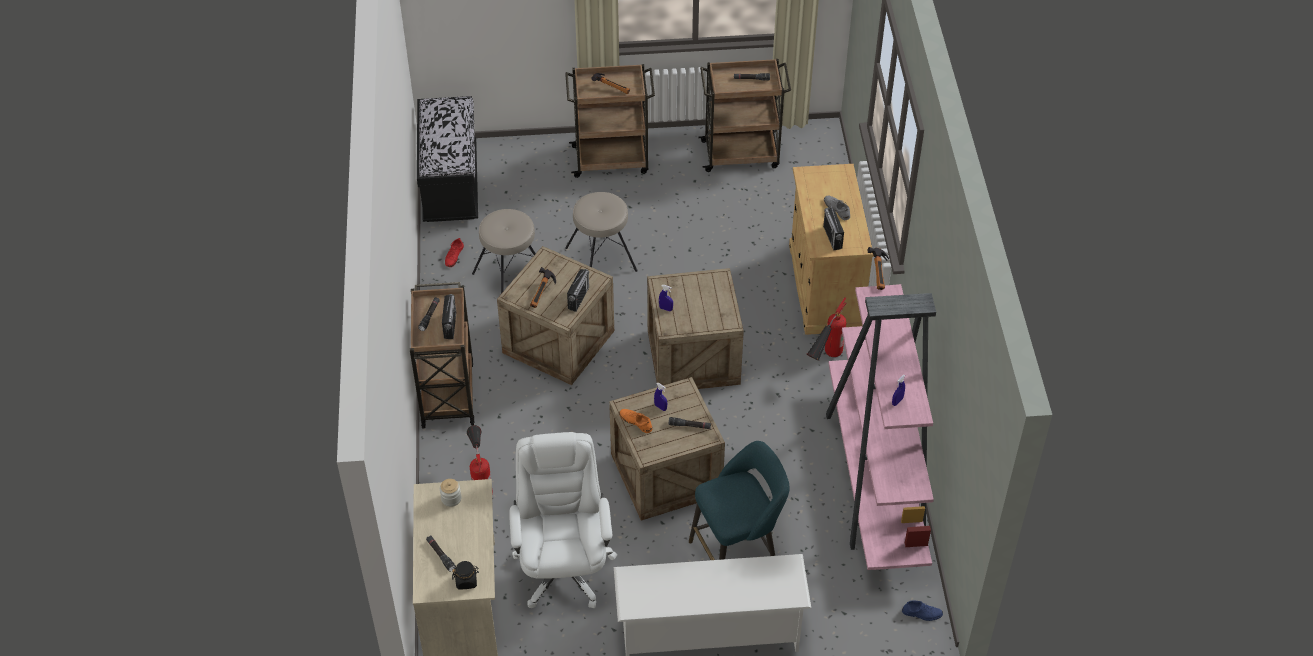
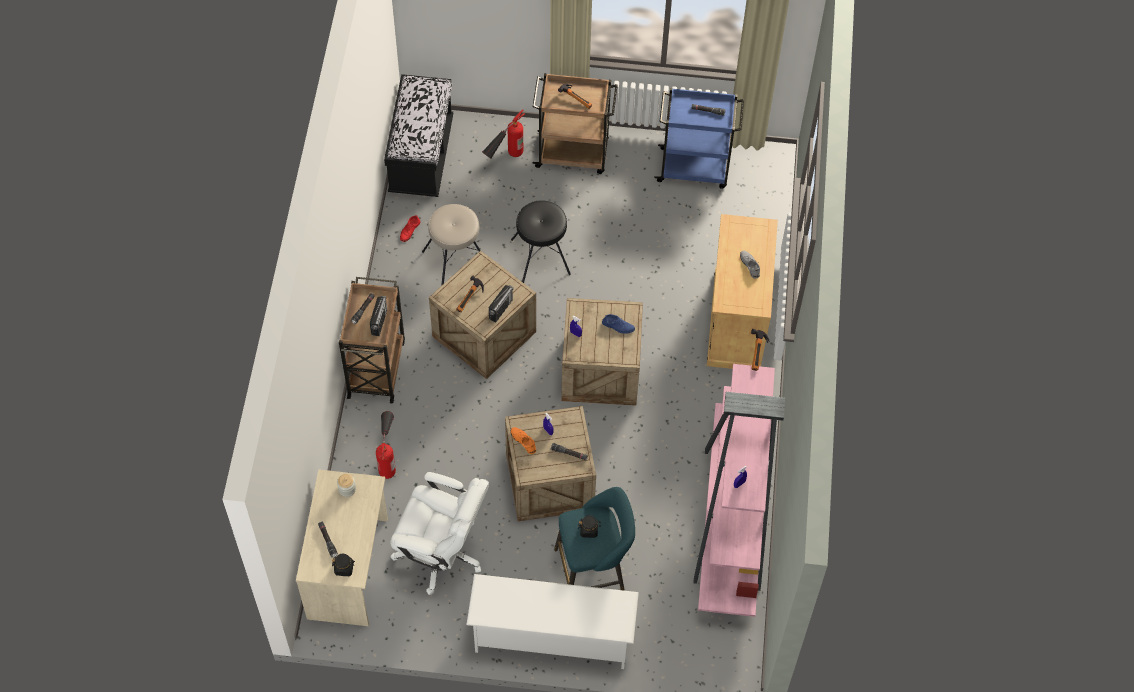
camera: 10 degrees right, 10 degrees up
(563, 567) = (441, 552): white office chair -> white office chair turned 105 degrees clockwise
(601, 258) = (541, 256): beige stool -> black stool
(732, 497) = (589, 530): none -> black jar
(741, 154) = (695, 168): brown cart -> blue cart
(825, 361) = (717, 396): fire extinguisher -> fire extinguisher (505, 159)
(832, 237) = (738, 294): radio -> none
(922, 613) = (739, 654): blue shoe -> blue shoe (618, 326)

